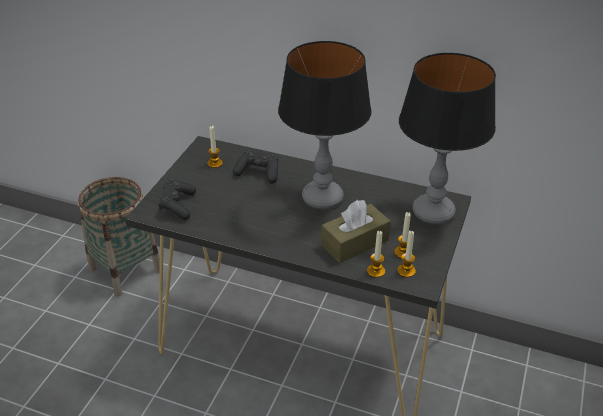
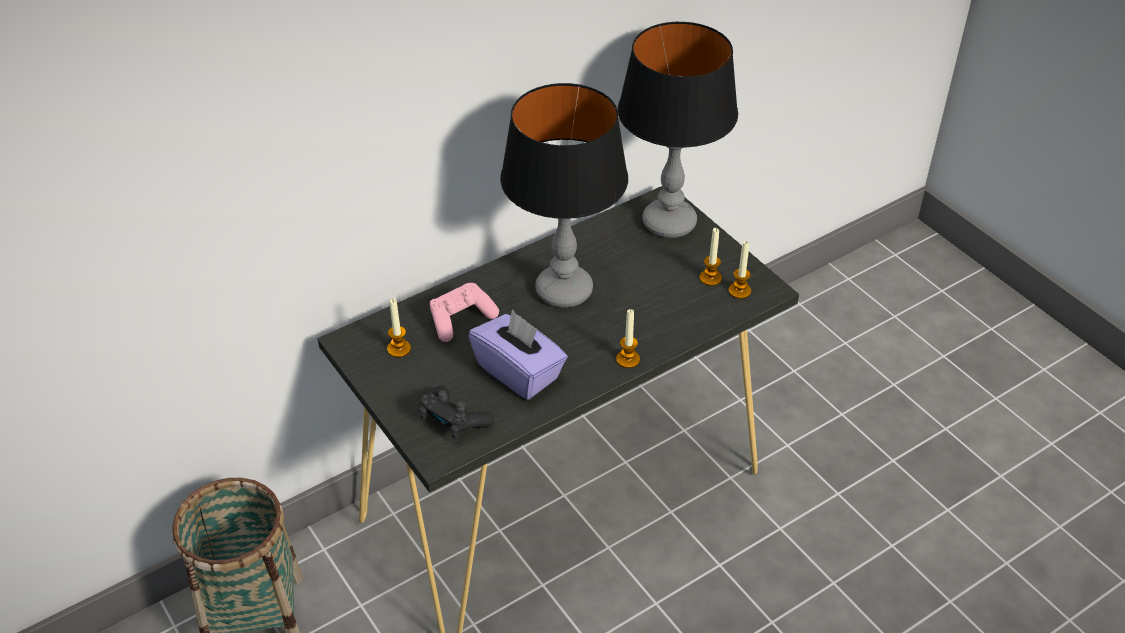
camera: 55 degrees left, 5 degrees up
(238, 212) = (519, 372): none -> purple tissue box
(258, 173) = (461, 319): black game controller -> pink game controller
(355, 243) = (663, 304): brown tissue box -> none
(376, 271) = (721, 312): candle -> candle (628, 359)

